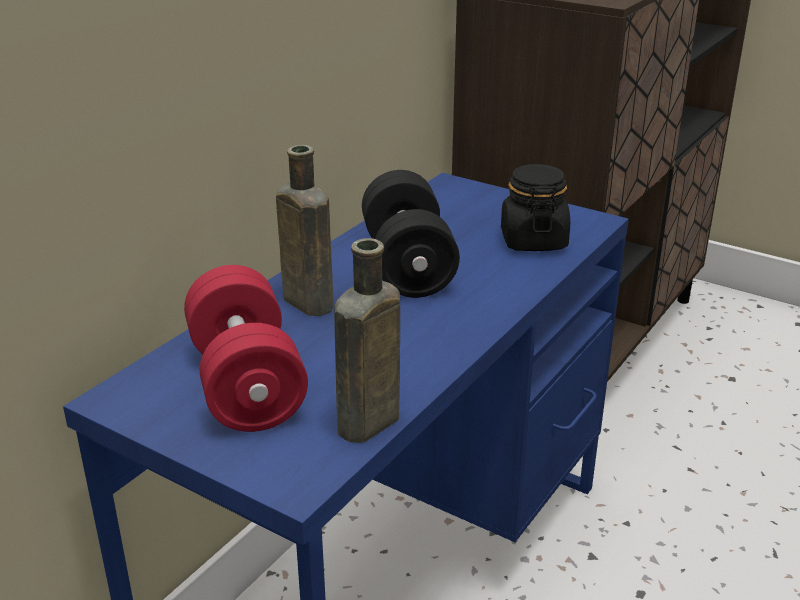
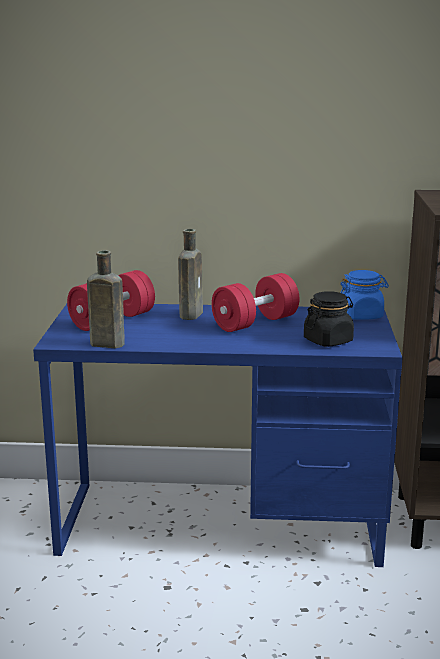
camera: 60 degrees right, 10 degrees down
(407, 265) = (255, 323): black dumbbell -> red dumbbell
(458, 192) = (361, 315): none -> blue jar

